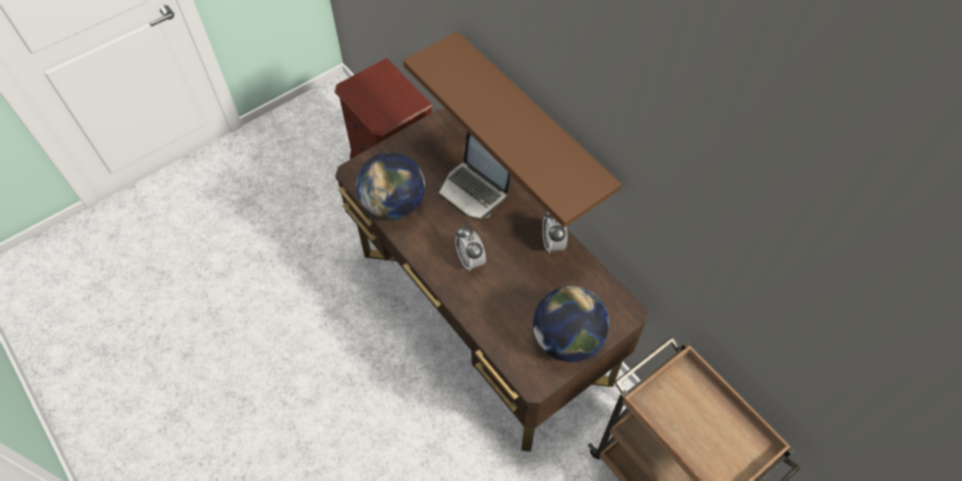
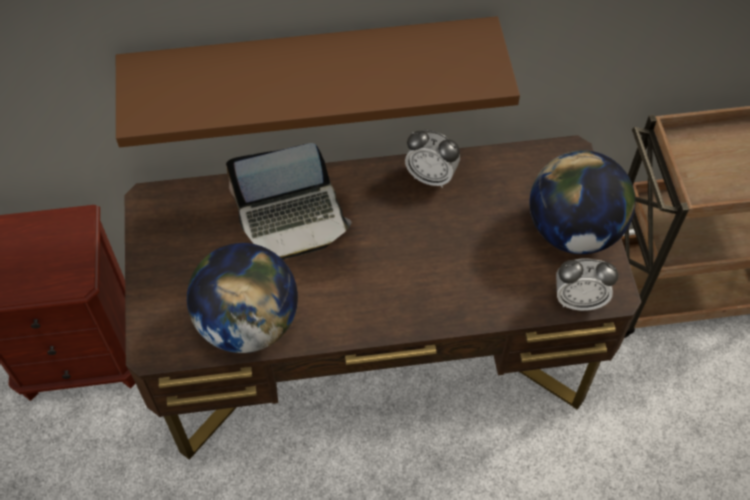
camera: 60 degrees left, 0 degrees up
(470, 260) = (398, 275): alarm clock -> alarm clock (578, 300)

